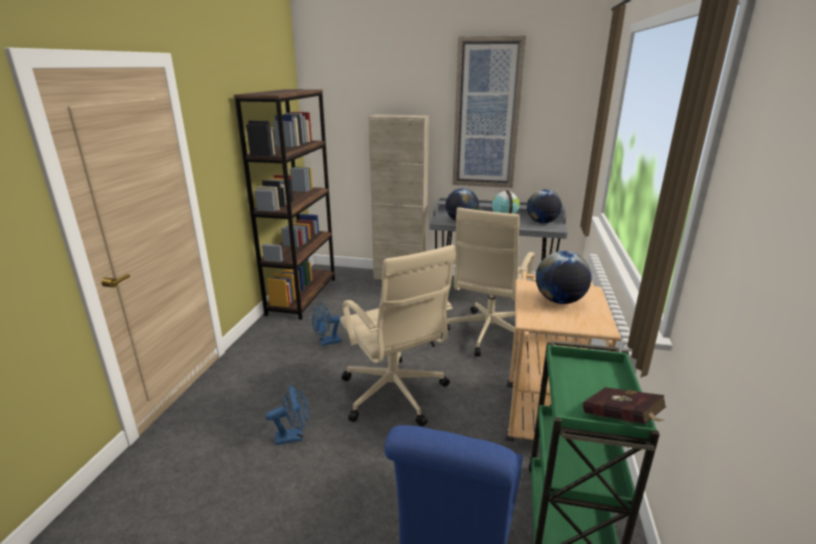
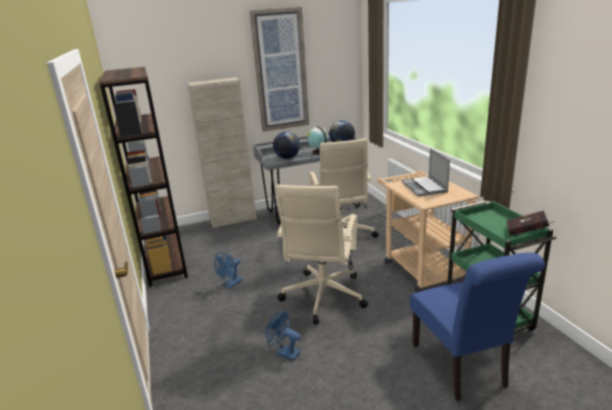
camera: 30 degrees left, 0 degrees up
(294, 436) = (284, 353): blue fan -> blue fan turned 105 degrees counterclockwise
(394, 395) = (323, 297): beige office chair -> beige office chair turned 75 degrees clockwise
(559, 301) = (425, 187): globe -> laptop

